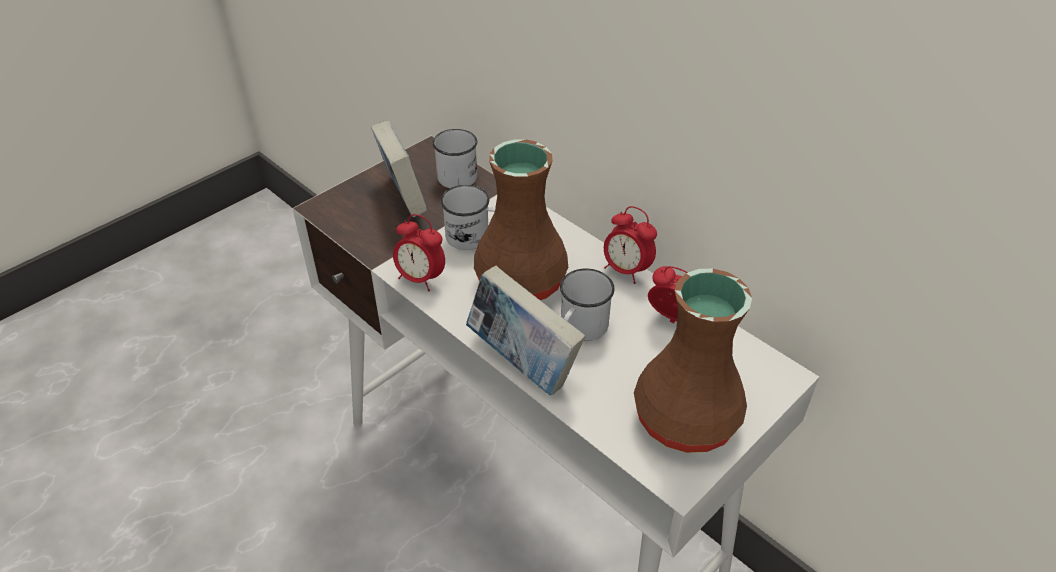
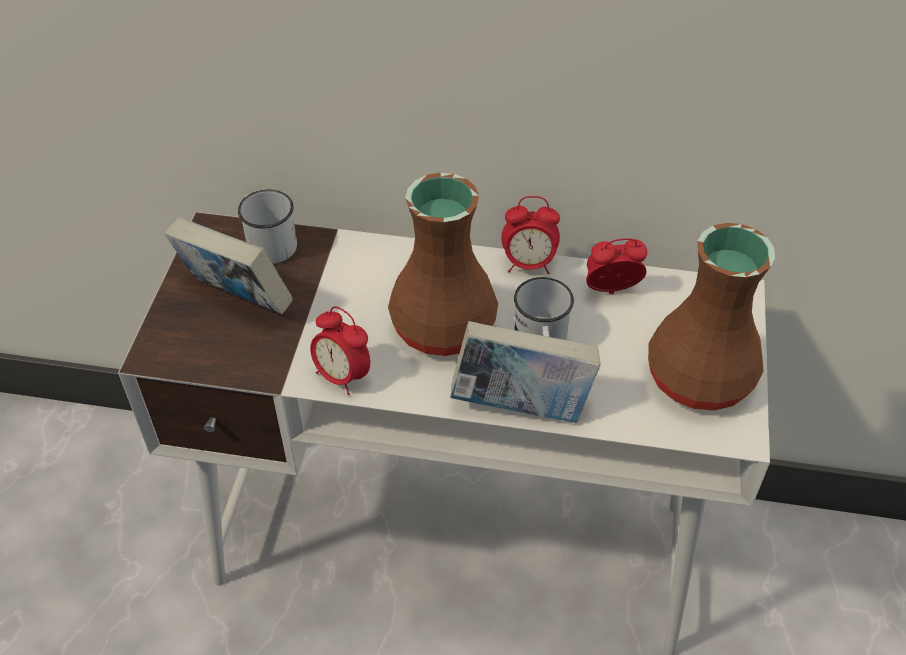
camera: 35 degrees left, 5 degrees up
(420, 278) = (342, 376): alarm clock -> alarm clock turned 45 degrees clockwise
(474, 237) = (354, 303): white mug -> none

